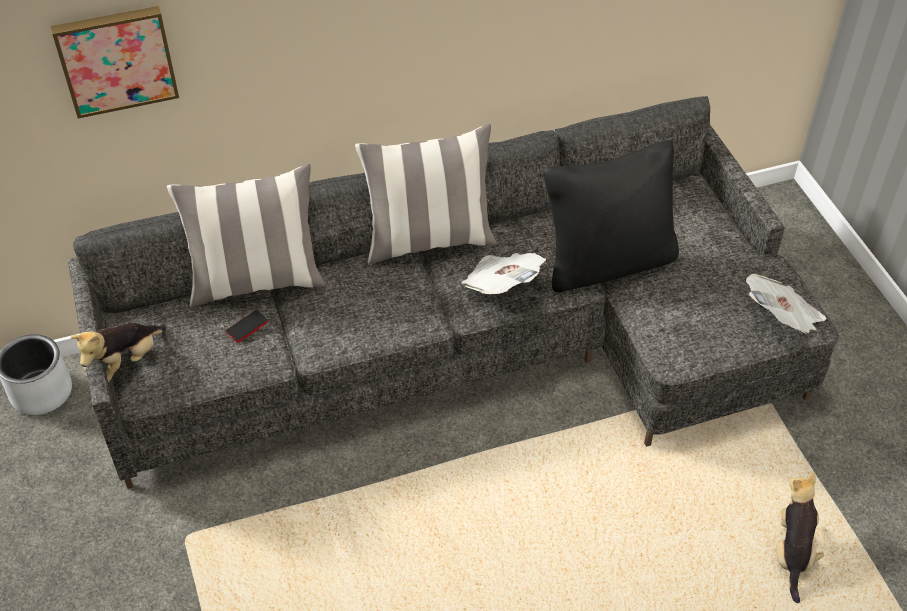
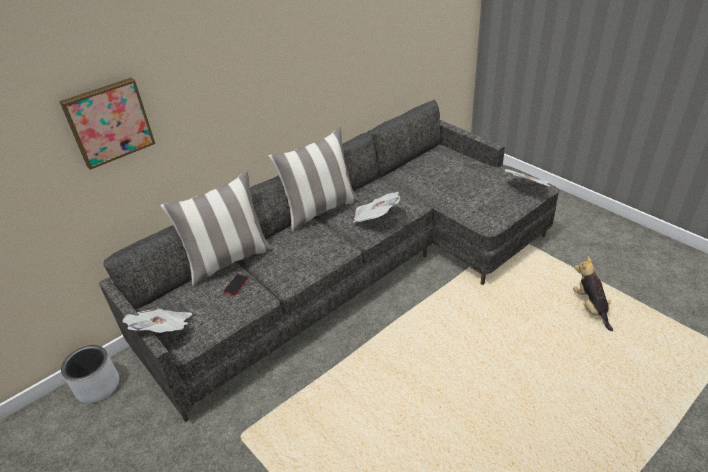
camera: 20 degrees left, 10 degrees down
(125, 363) = (164, 331): plush toy -> newspaper
(607, 262) = (423, 192): black pillow -> none

